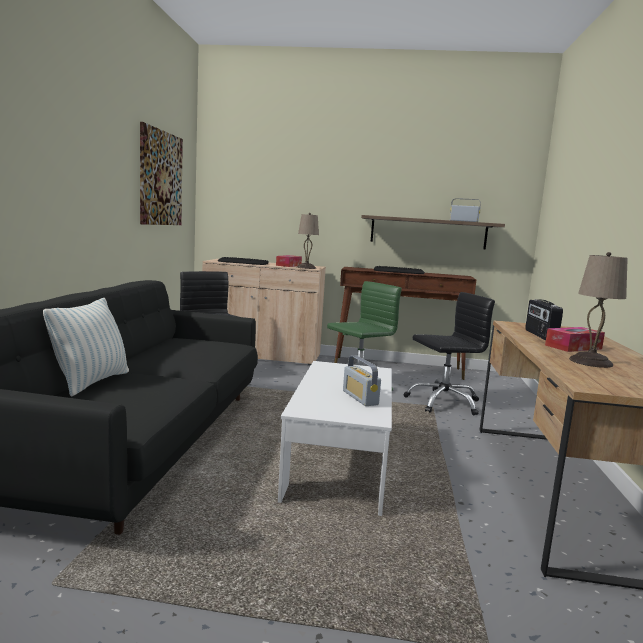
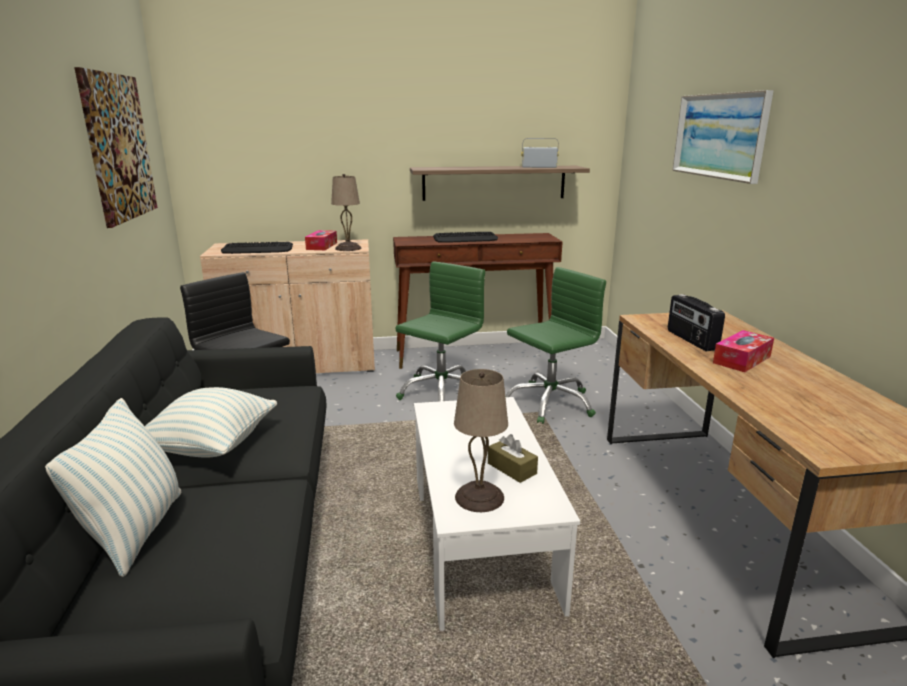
camera: 15 degrees left, 10 degrees up
(161, 357) = (211, 446): none -> pillow
(360, 398) = (512, 468): radio -> brown tissue box
(443, 402) = (549, 403): black office chair -> green office chair
(591, 362) = (784, 391): beige table lamp -> beige table lamp (480, 497)
(595, 188) = (719, 135): none -> picture

